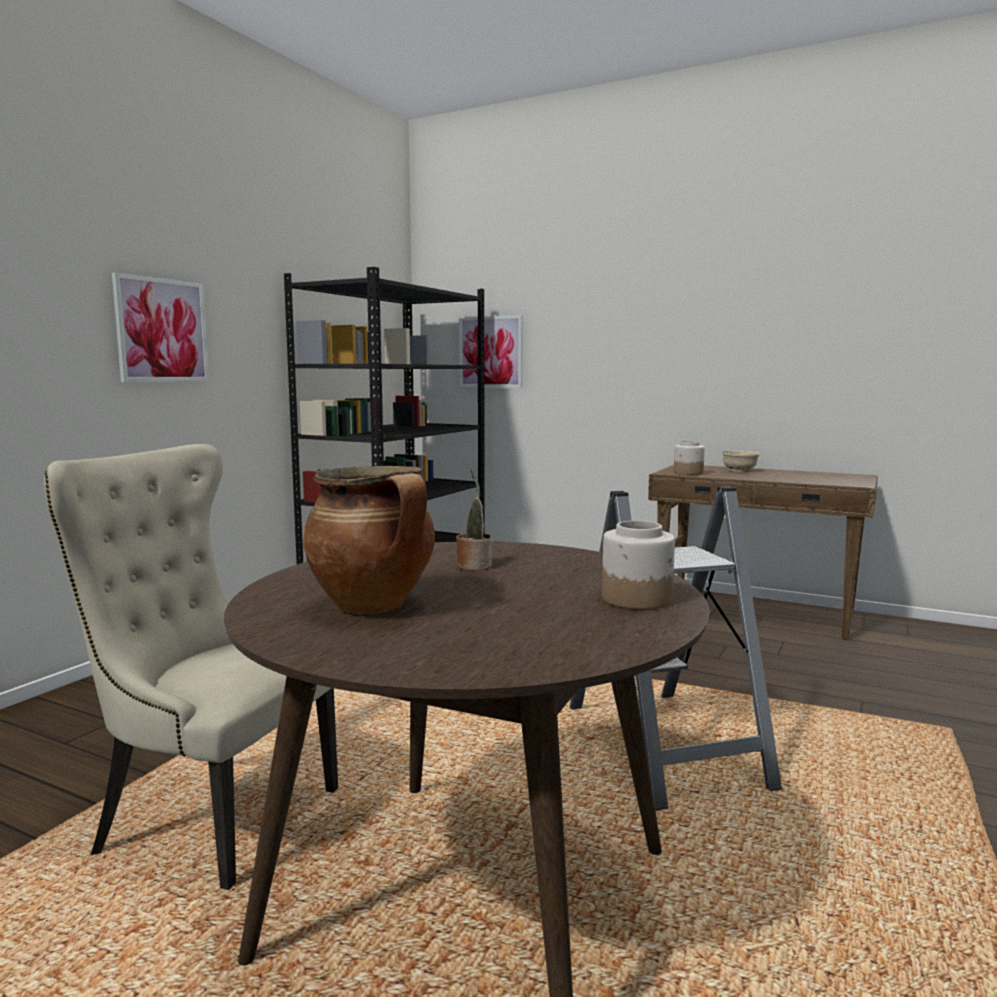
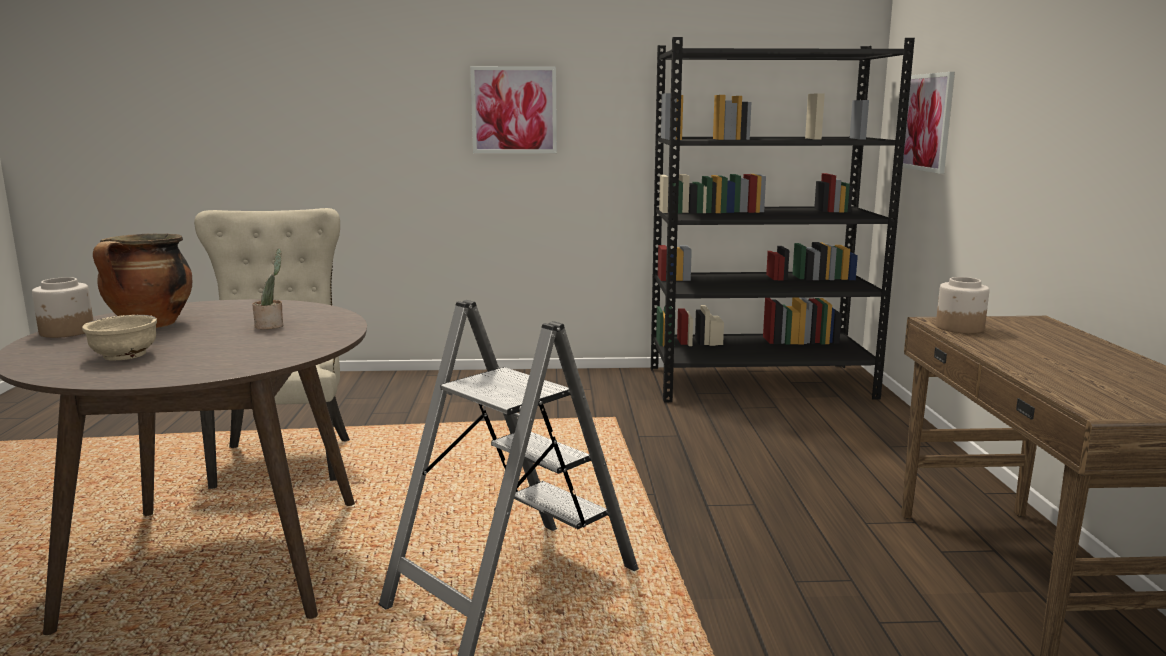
camera: 60 degrees right, 5 degrees up
(637, 599) = (186, 368): jar -> jar (67, 331)
(739, 471) = (1062, 344): beige bowl -> beige bowl (125, 355)

